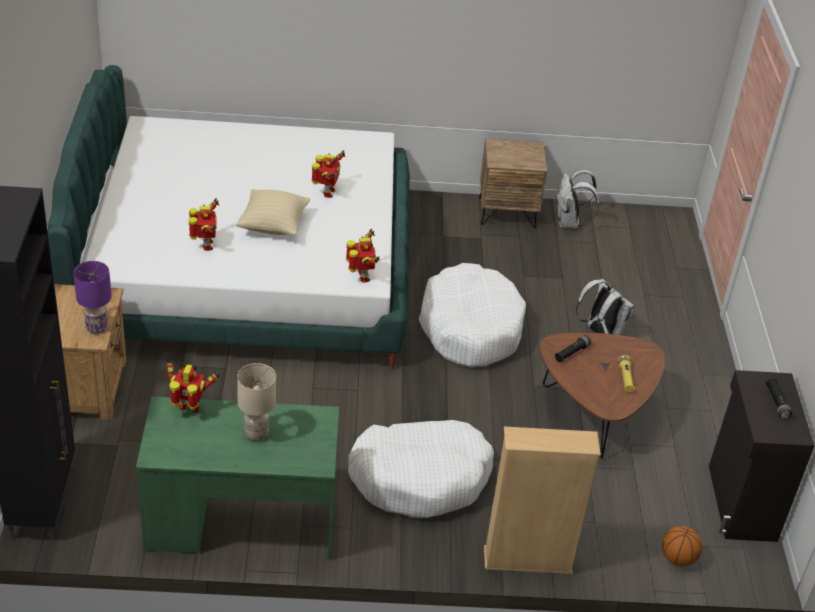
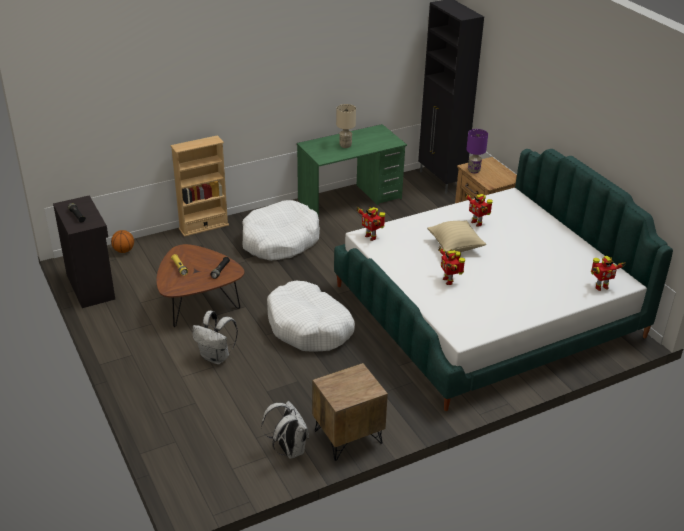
camera: 155 degrees right, 5 degrees down
(189, 409) = (384, 145): toy robot -> toy robot (600, 287)

